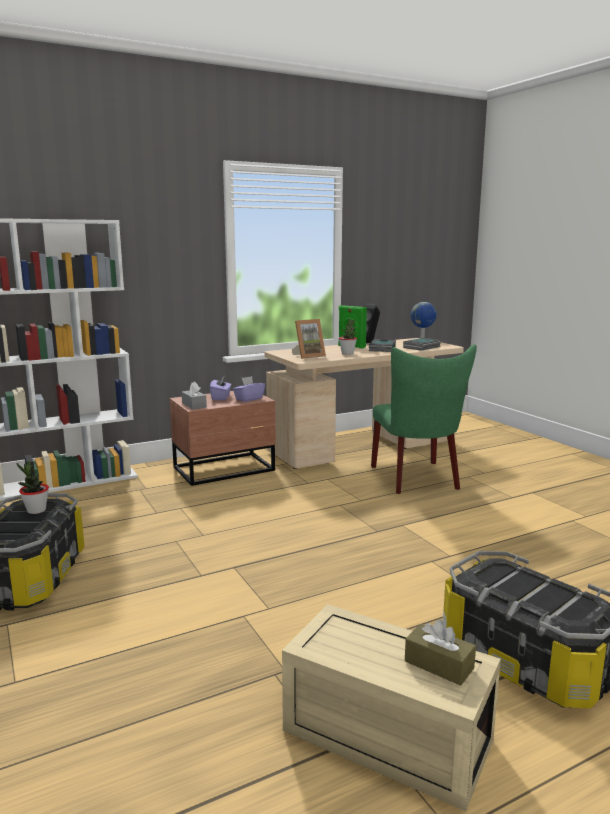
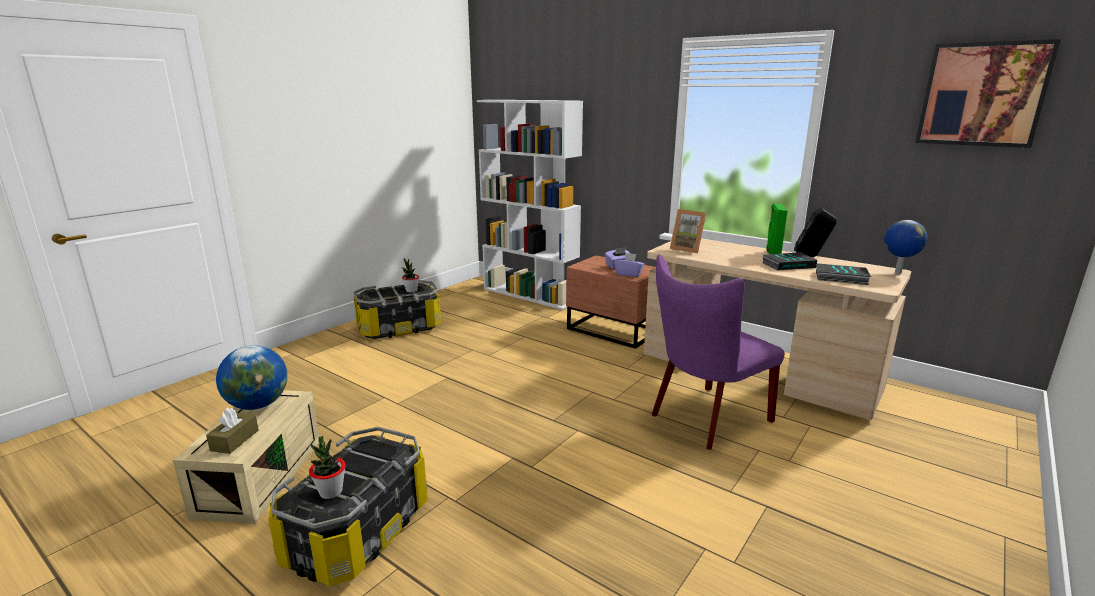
camera: 65 degrees right, 5 degrees up
(194, 405) = (585, 264): grey tissue box -> none
(341, 646) = (258, 405): none -> globe
(347, 353) = (729, 258): potted plant -> potted plant (331, 492)
(417, 479) = (705, 419): green chair -> purple chair
(423, 218) = (982, 94): none -> picture

